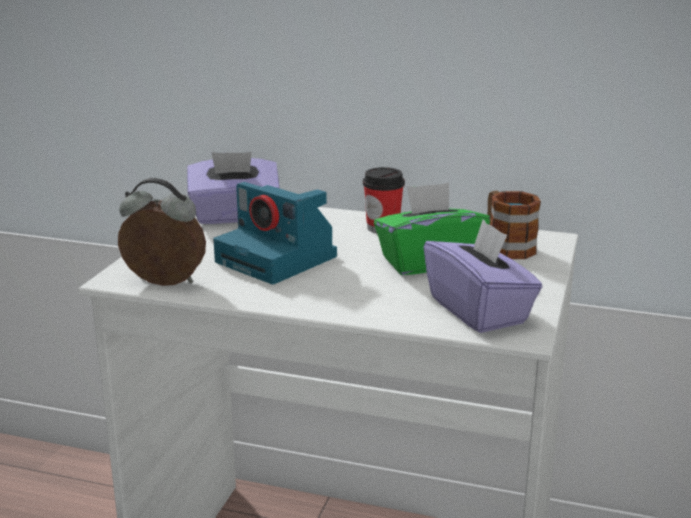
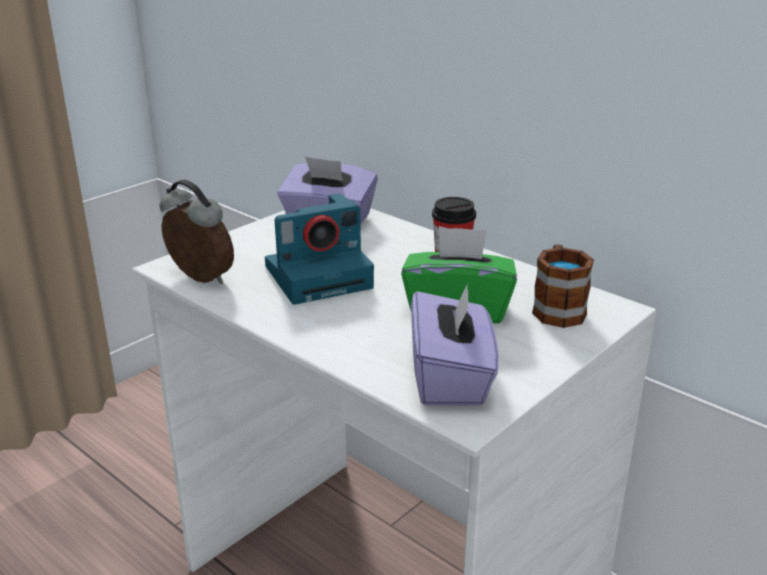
camera: 25 degrees right, 5 degrees up
(279, 260) = (320, 275): camera -> camera turned 90 degrees counterclockwise

